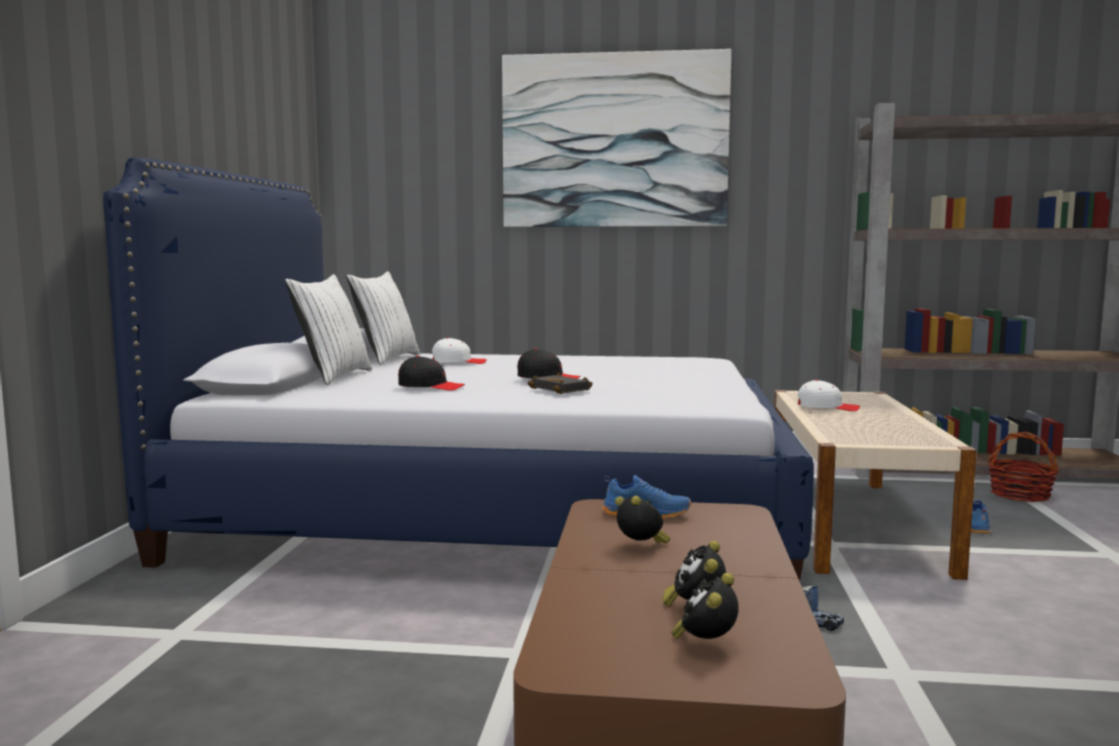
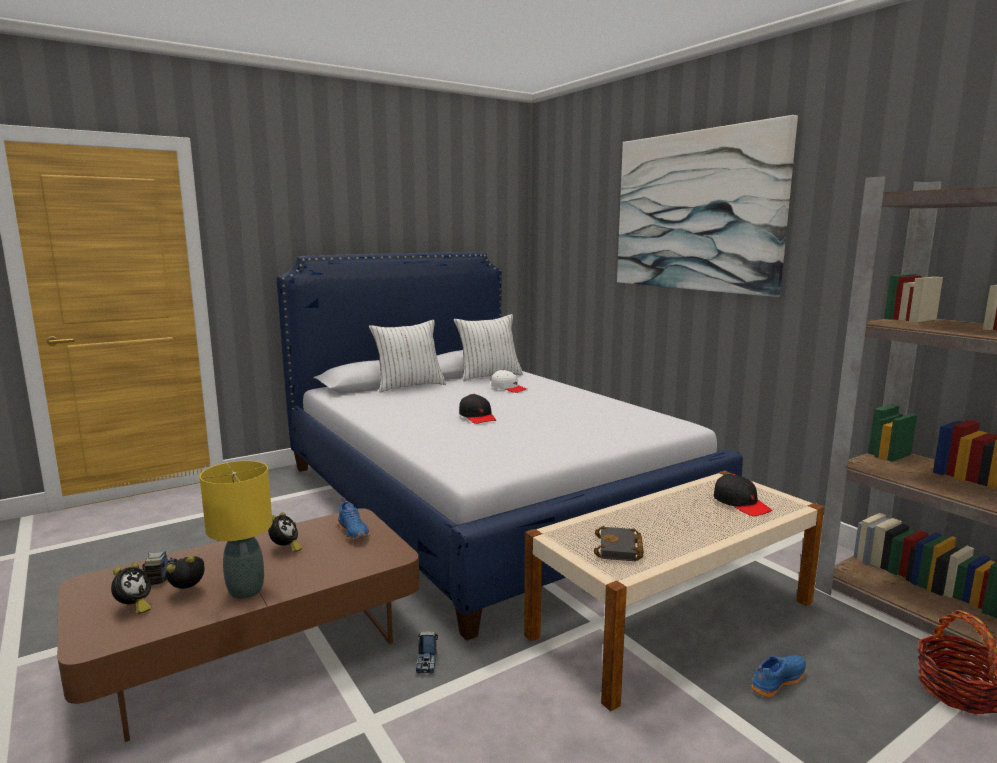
camera: 50 degrees right, 5 degrees up
(430, 387) = (408, 407): black cap -> black cap (741, 504)
(562, 389) = (444, 429): black book -> black book (620, 549)
(613, 617) = (161, 575): none -> toy truck
(705, 644) = (134, 607): alarm clock -> alarm clock turned 120 degrees clockwise
(739, 581) = (245, 590): none -> yellow table lamp
(827, 407) = (683, 502): white cap -> none

